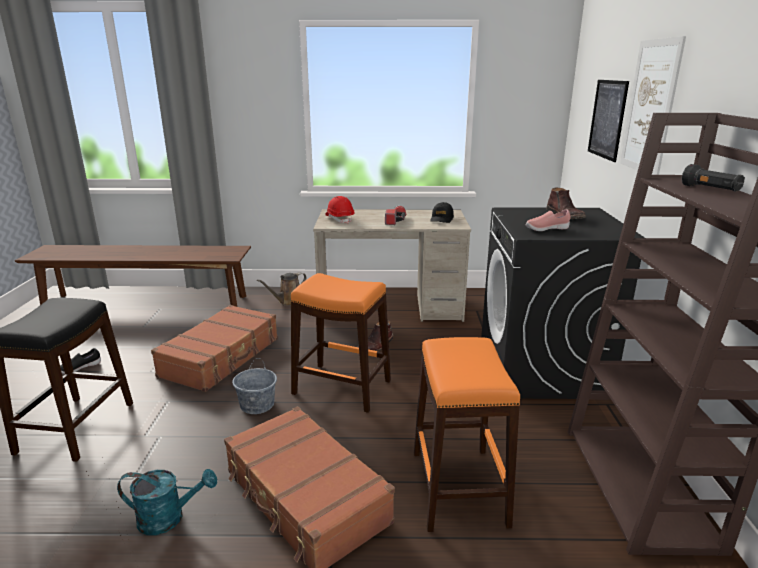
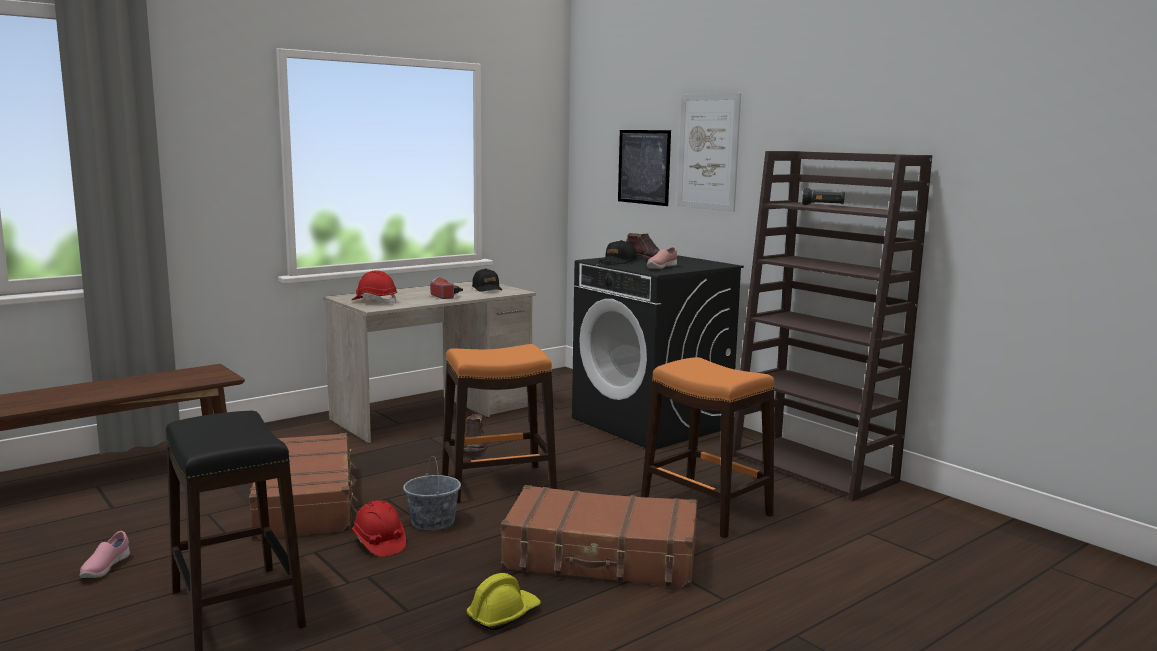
camera: 40 degrees left, 10 degrees down
(80, 368) = (105, 568): black shoe -> pink shoe
(169, 518) = (503, 615): turquoise watering can -> yellow hard hat
(205, 410) = (379, 543): none -> red hard hat
(288, 301) = (291, 436): brown watering can -> none
(525, 214) = (617, 261): none -> black cap

